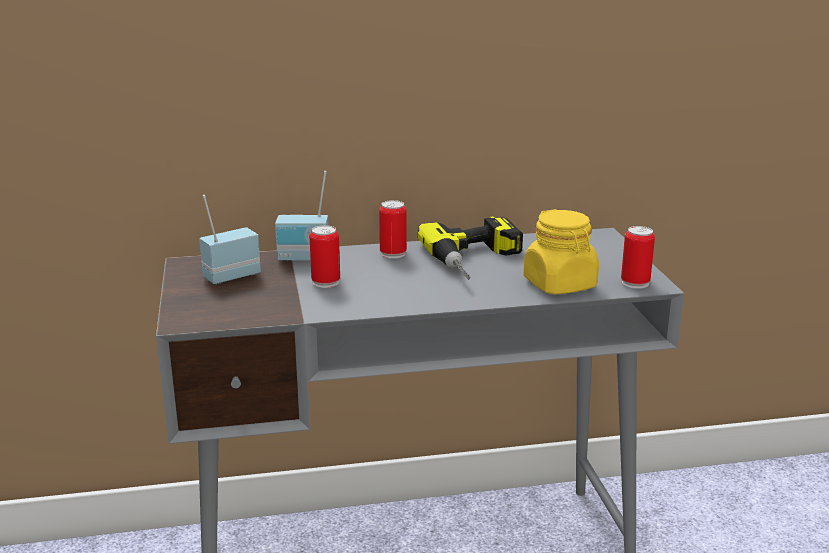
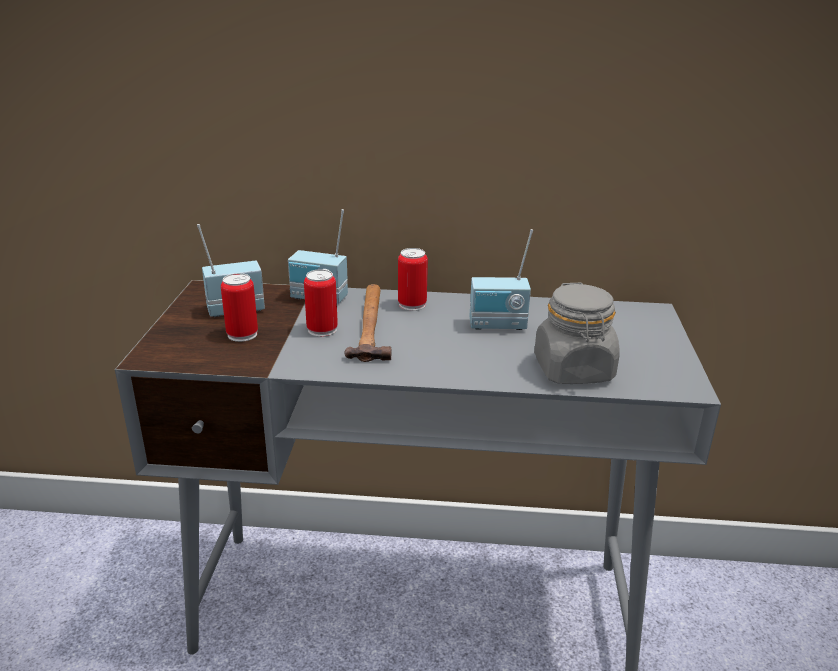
camera: 15 degrees right, 5 degrees up
(368, 273) = (371, 325): none -> hammer
(479, 261) = (498, 326): power drill -> radio
(560, 284) = (573, 370): yellow jar -> grey jar
(635, 283) = (664, 381): can -> can (242, 334)

